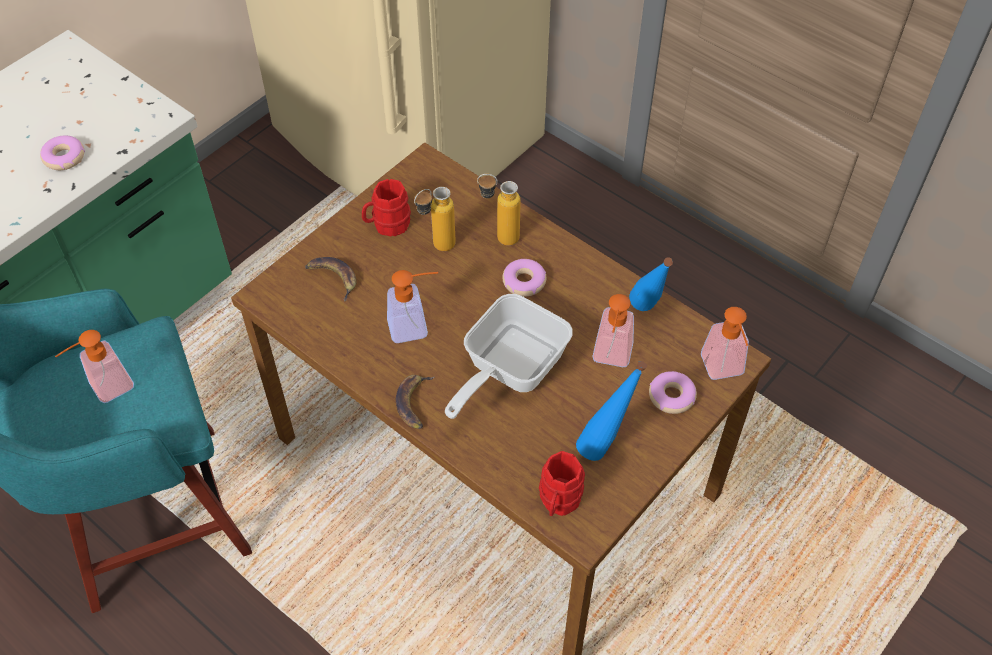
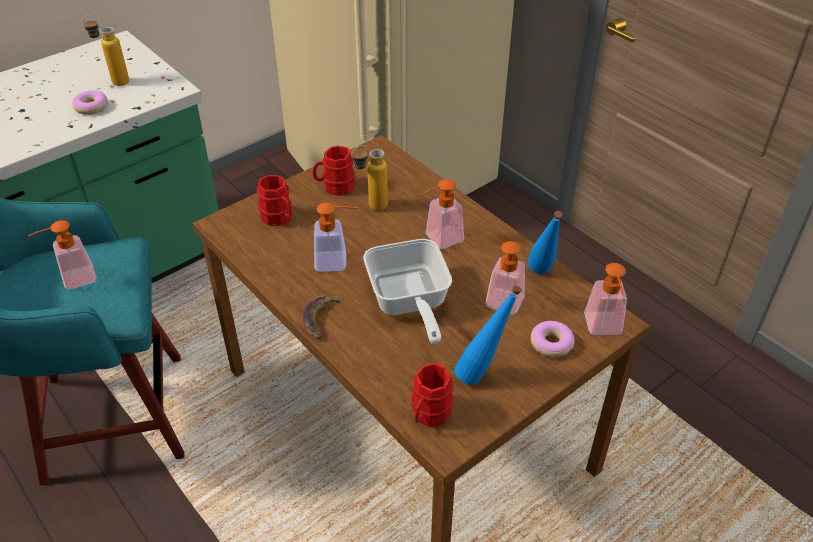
camera: 10 degrees right, 10 degrees down
(333, 278) = (279, 218): banana -> red mug
(498, 237) = (425, 206): bottle -> bottle (114, 81)
(508, 369) = (408, 303): frying pan -> frying pan turned 60 degrees counterclockwise
(524, 282) = (438, 240): donut -> soap dispenser

